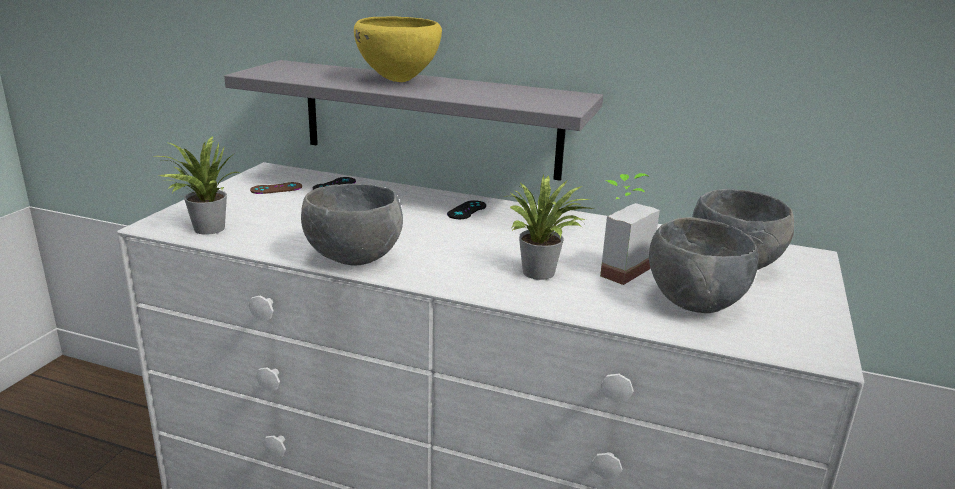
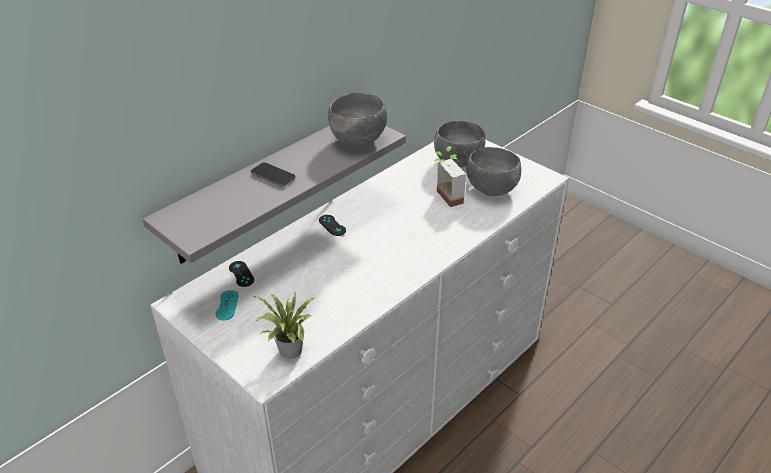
camera: 65 degrees left, 15 degrees up
(276, 188) = (227, 305): brown game controller -> turquoise game controller
(354, 259) = (382, 289): grey bowl -> grey bowl (359, 141)
(399, 81) = (273, 176): yellow bowl -> phone
(542, 274) = (438, 225): potted plant -> none

